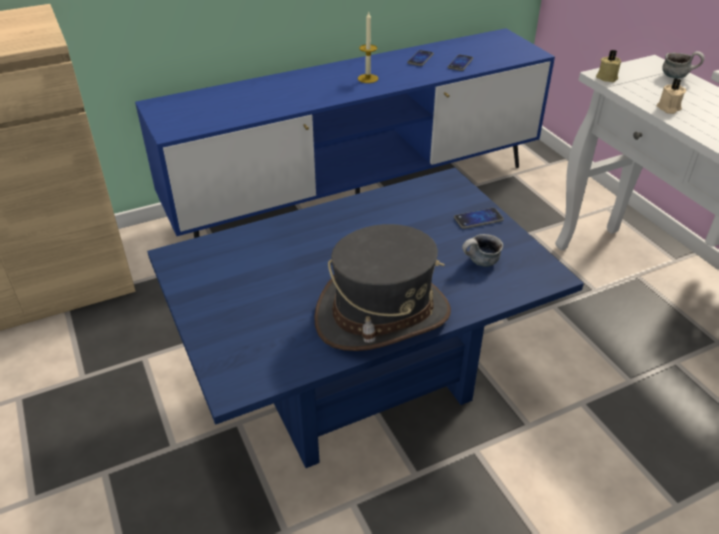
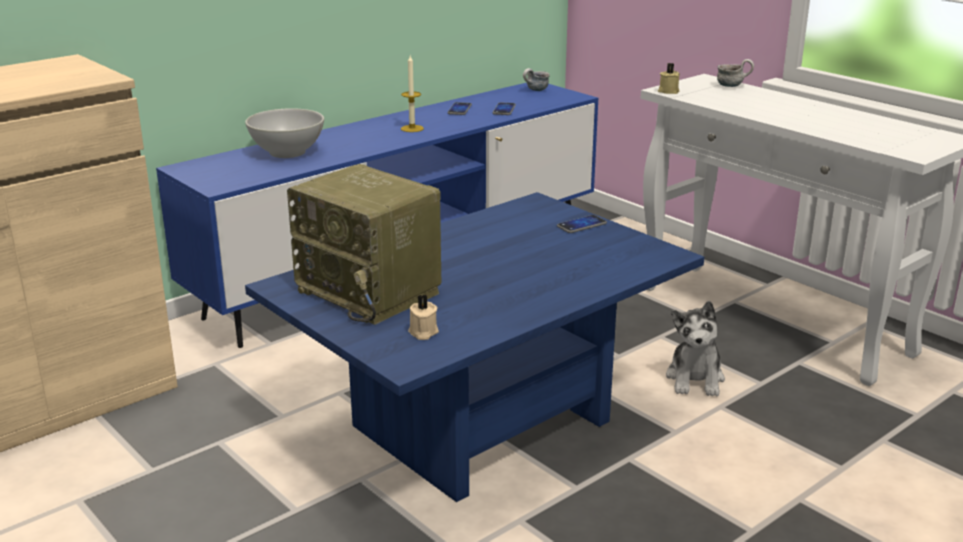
camera: 15 degrees left, 15 degrees down
(248, 96) = (287, 152): none -> white bowl
(248, 280) = (371, 292): none -> radio
(382, 316) = (525, 299): grey hat -> none
(480, 263) = (600, 254): mug -> mug (535, 90)
(569, 364) = (695, 379): none -> plush toy
(668, 108) = (735, 106): beige candle -> beige candle (422, 332)

